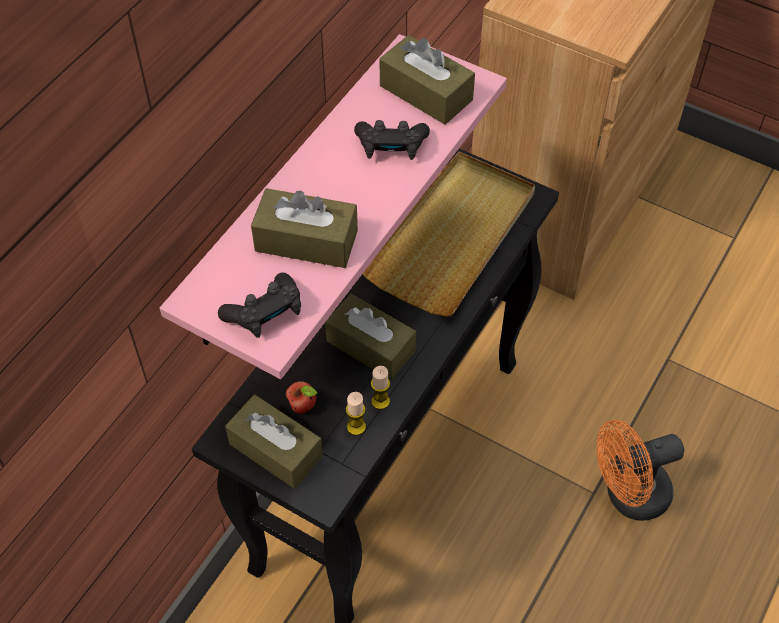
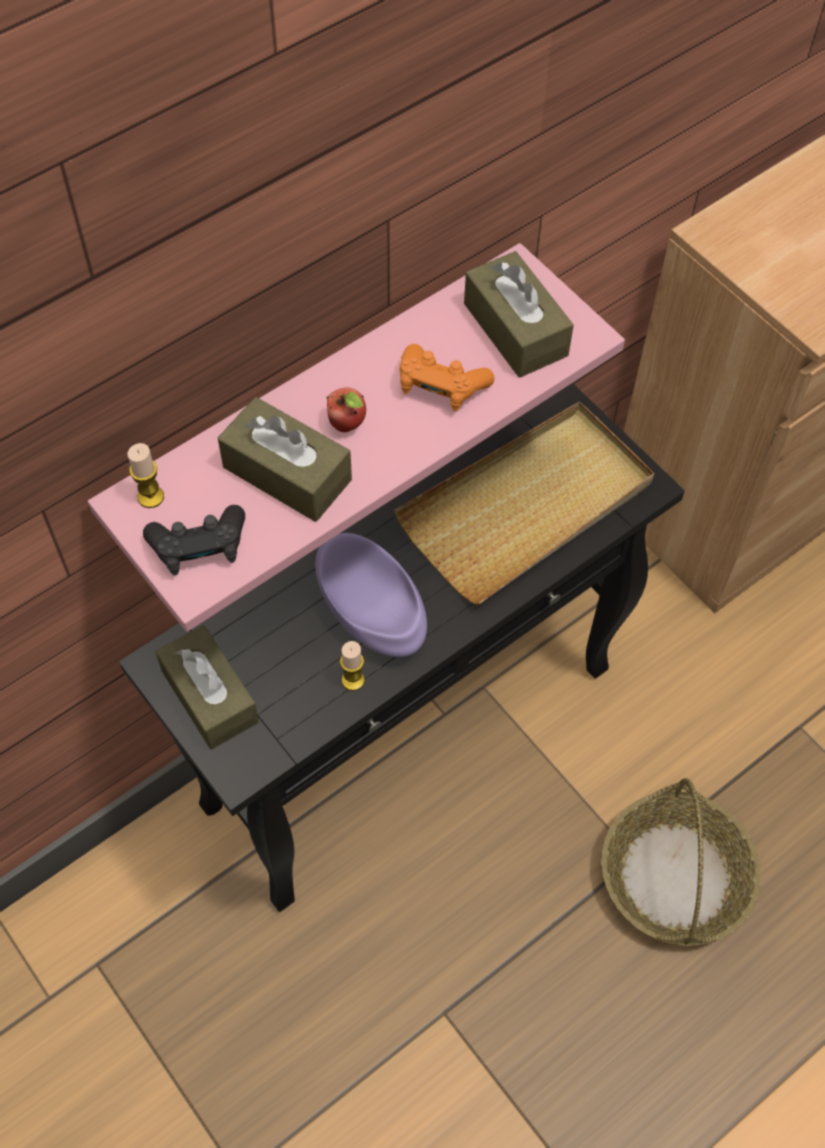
camera: 20 degrees right, 5 degrees up
(303, 407) = (263, 656): apple -> apple (348, 425)
(356, 427) = (311, 701): candle -> candle (150, 497)
(371, 346) = (371, 609): brown tissue box -> purple bowl
(391, 147) = (440, 387): black game controller -> orange game controller
(628, 496) = (676, 877): orange fan -> basket

